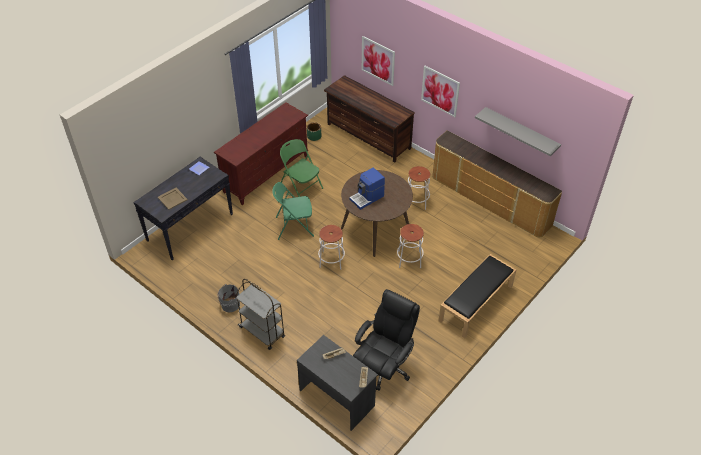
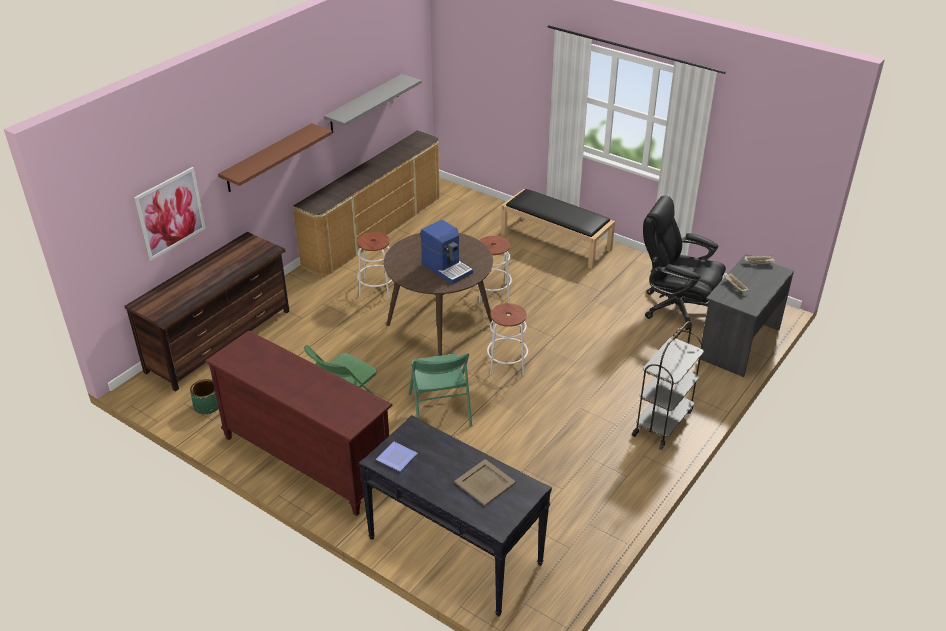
camera: 95 degrees left, 10 degrees down
(229, 305) = (622, 467): grey bucket -> none
(440, 91) = (268, 158): picture -> brown shelf

